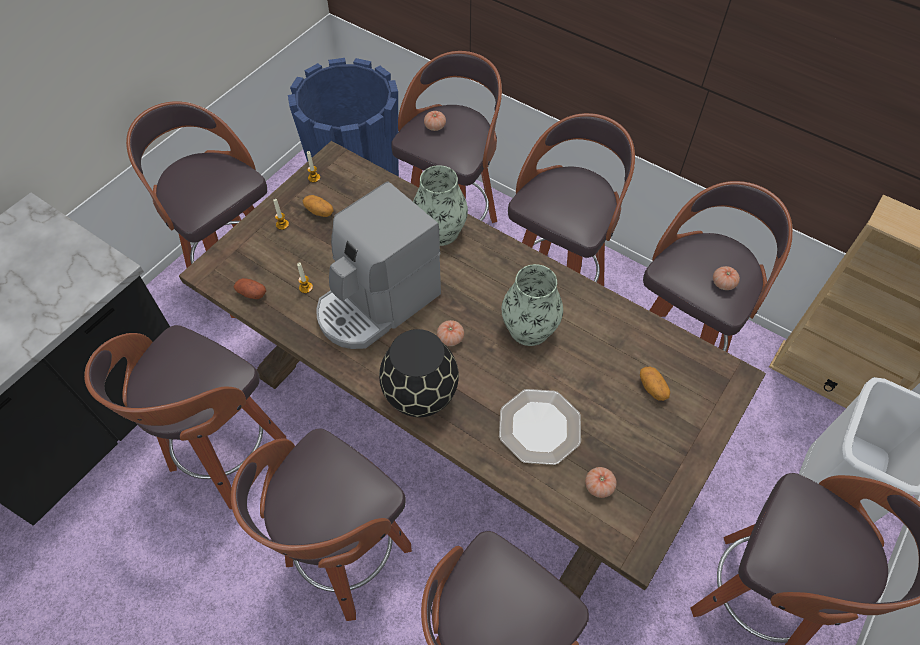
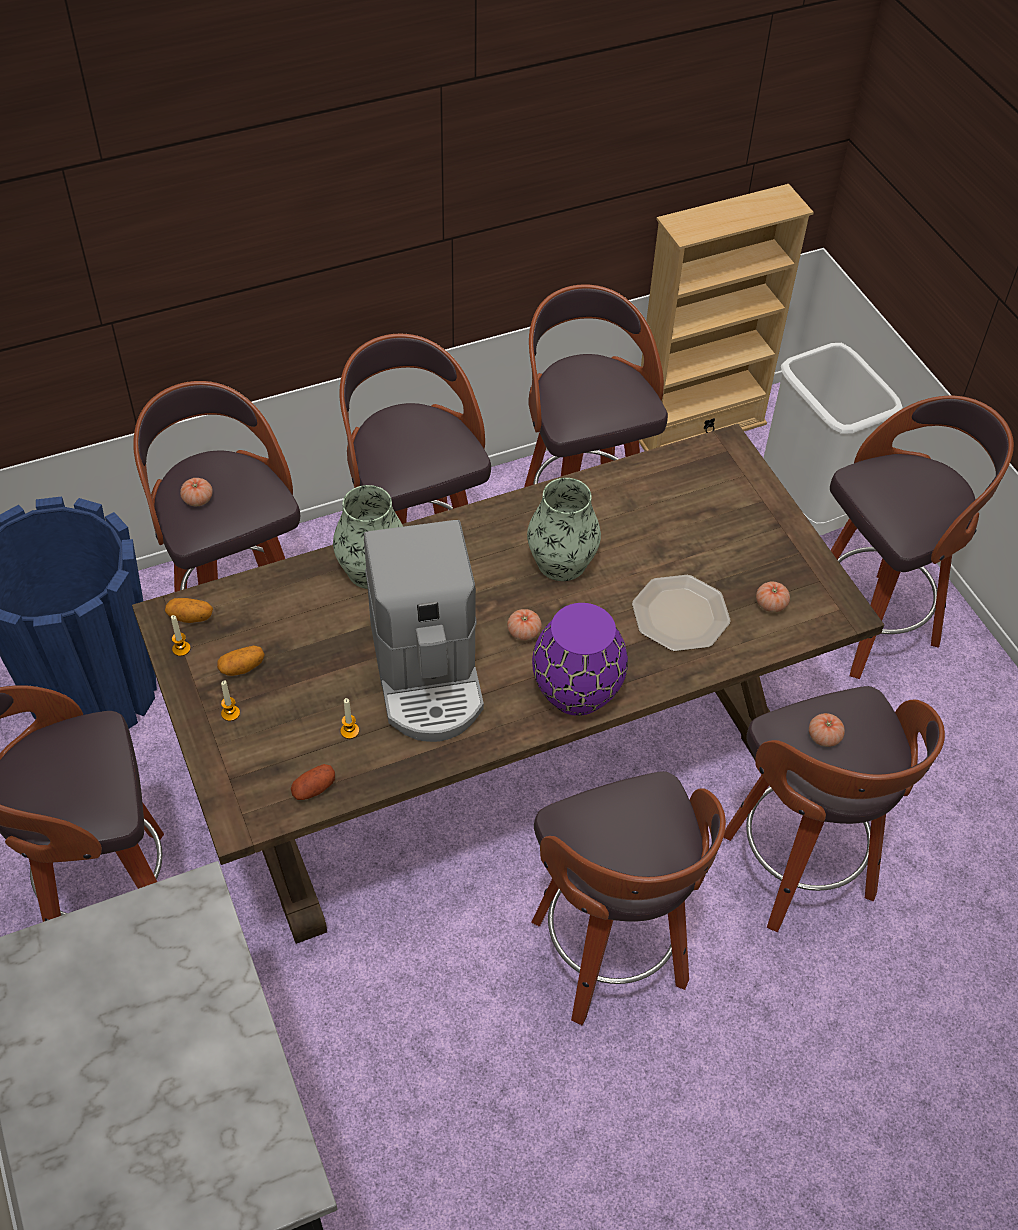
camera: 60 degrees left, 5 degrees down
(227, 457) = (388, 1032): stool -> none
(419, 396) = (576, 693): black vase -> purple vase
(652, 388) = (697, 508): potato -> potato (190, 617)
(723, 283) = (616, 394): tomato -> tomato (824, 737)

